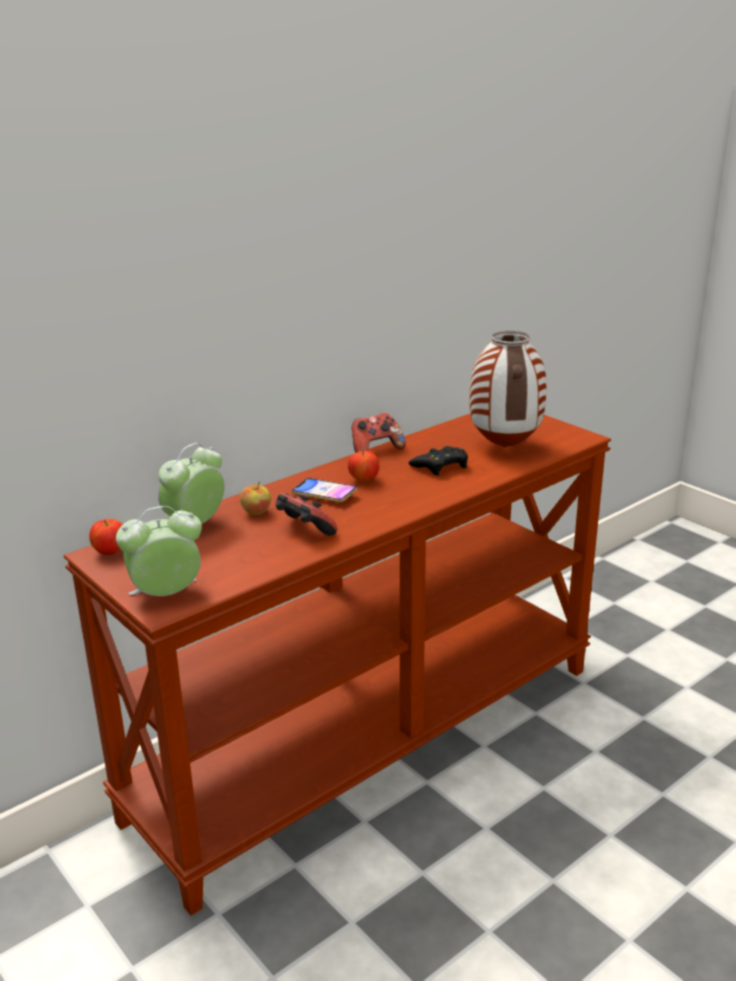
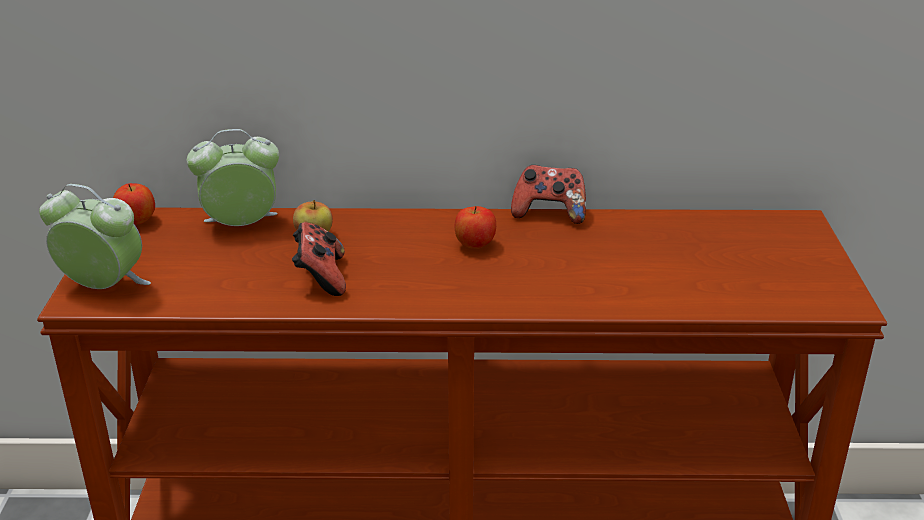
camera: 40 degrees right, 5 degrees up
(324, 494) = (408, 245): phone -> none
(441, 466) = (588, 265): black game controller -> none
(503, 447) = (708, 272): vase -> none

